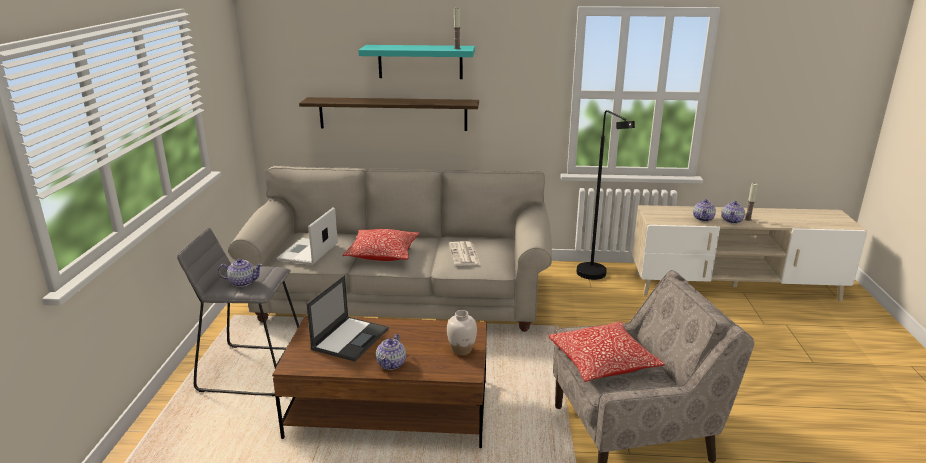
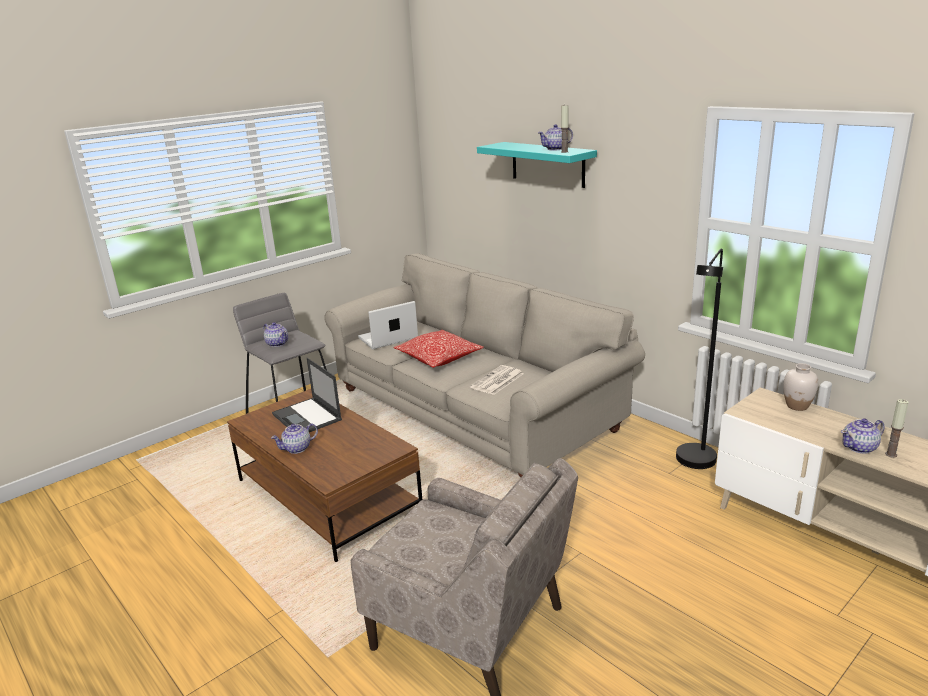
camera: 45 degrees right, 0 degrees up
(350, 338) = (307, 417): laptop -> laptop turned 75 degrees clockwise
(393, 114) = (524, 218): shelf -> none
(461, 350) = (357, 462): white vase -> white vase (797, 406)
(602, 362) = (436, 529): pillow -> none
(703, 218) = (818, 431): teapot -> teapot (556, 149)

